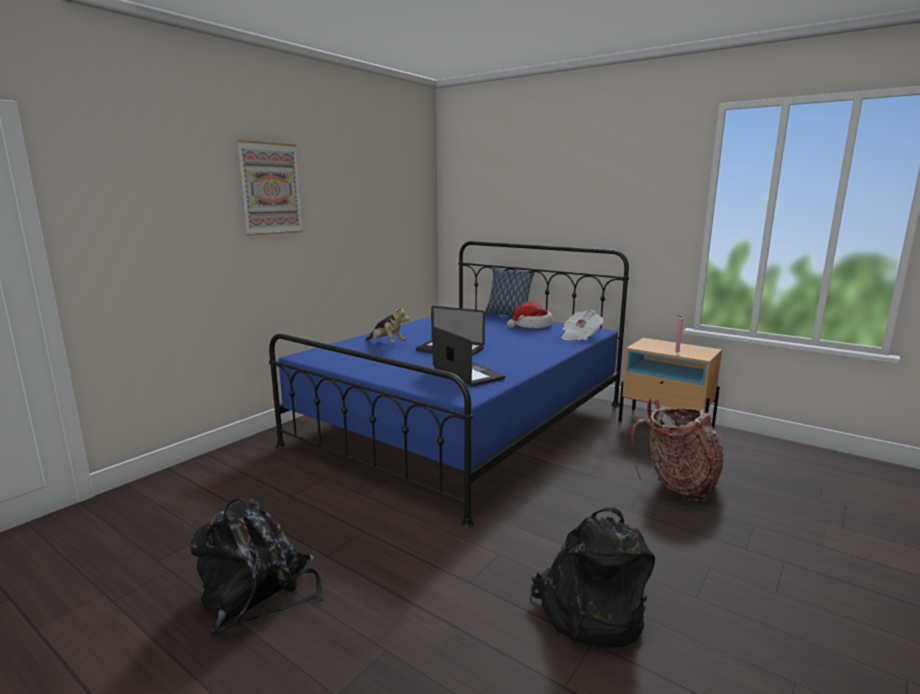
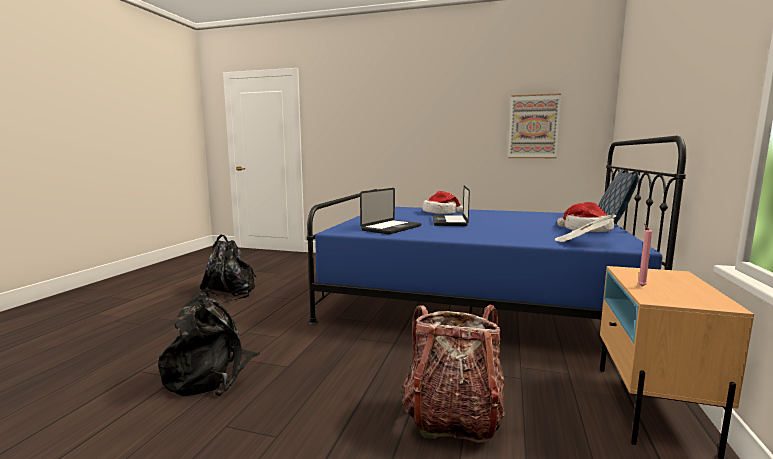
camera: 70 degrees right, 5 degrees down
(270, 189) = (418, 100): picture -> picture (533, 126)
(387, 344) = (440, 213): plush toy -> hat

